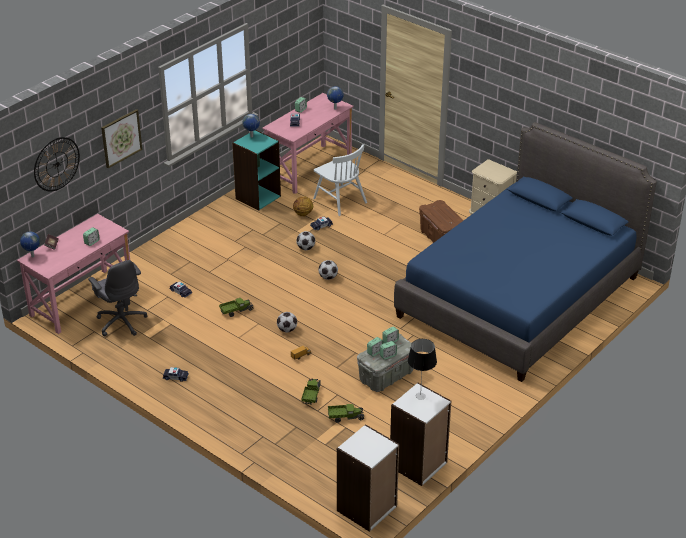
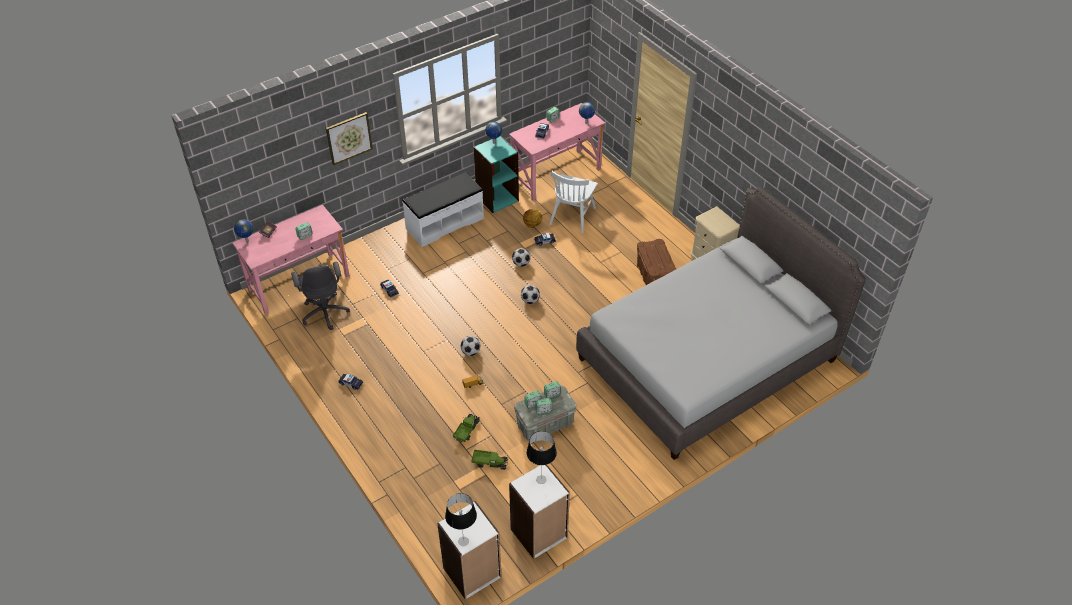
camera: 15 degrees right, 10 degrees up
(56, 164) = (275, 160): wall clock -> none
(213, 226) = (444, 223): none -> white bench
(236, 311) = (432, 321): toy truck -> none
(340, 200) = (572, 216): white chair -> white chair turned 45 degrees clockwise
(368, 457) = (463, 542): none -> table lamp
(519, 296) = (707, 359): blue bed -> grey bed

